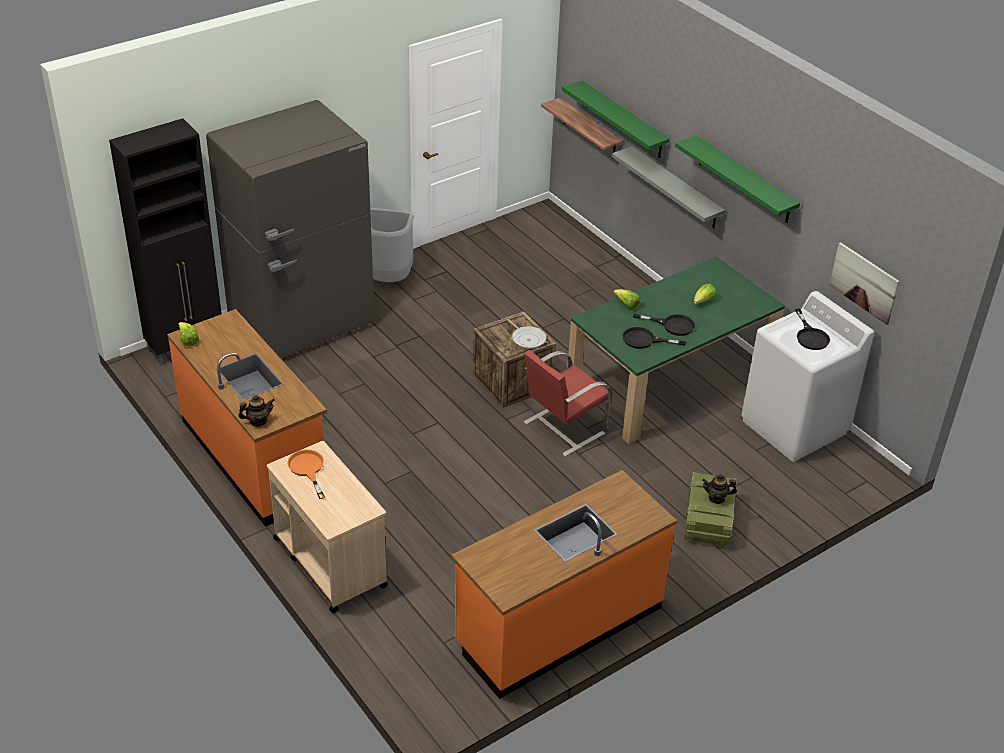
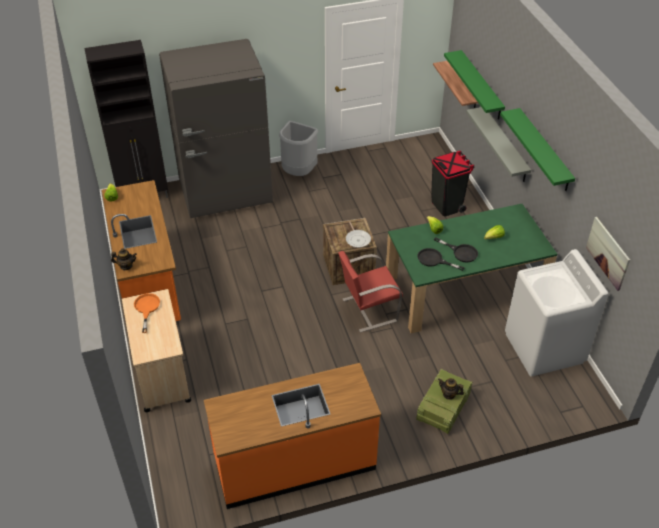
camera: 20 degrees right, 5 degrees up
(601, 285) = (447, 205): none -> black trash can
(810, 336) = (557, 285): black frying pan -> none

